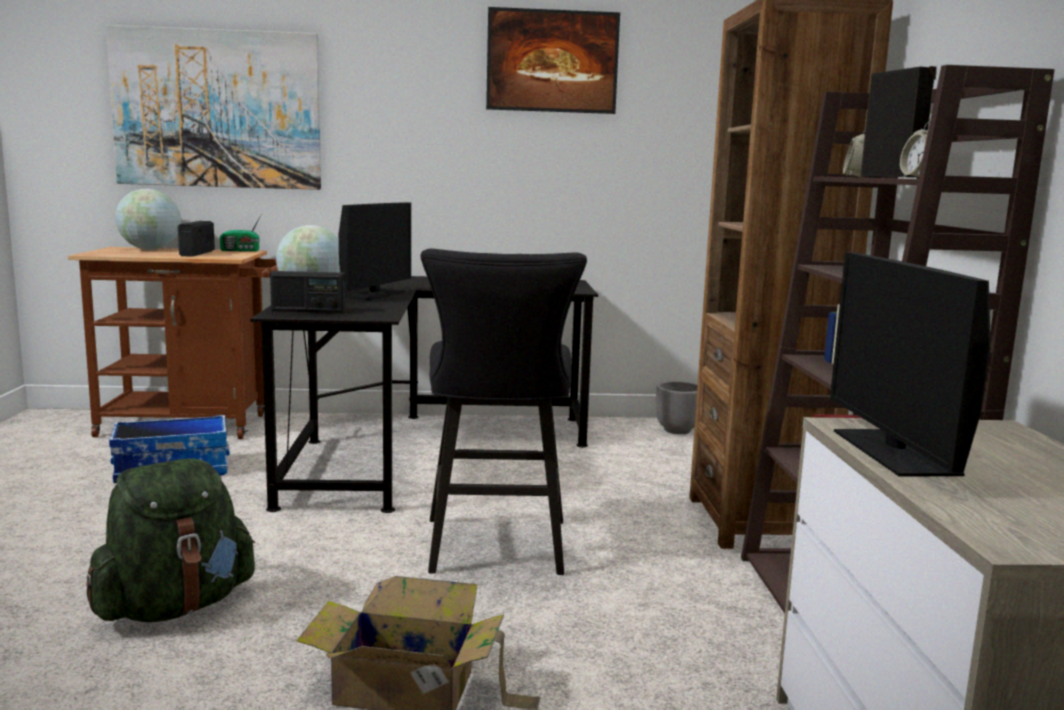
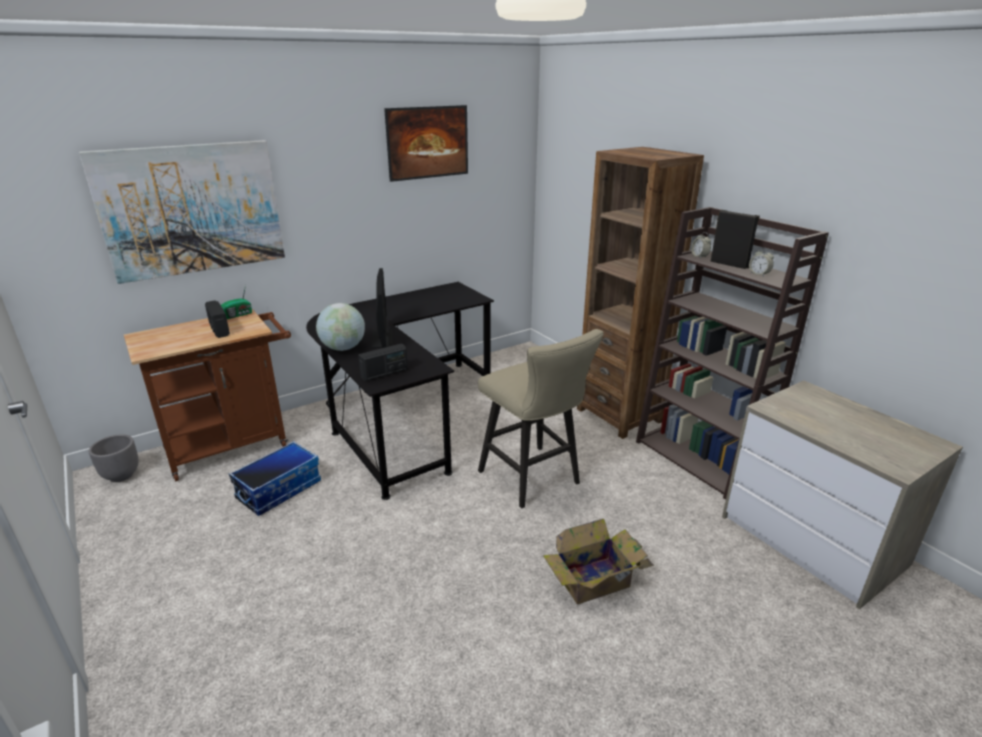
camera: 30 degrees left, 15 degrees up
(150, 249) = (169, 331): globe -> none
(175, 607) = (429, 586): green backpack -> none
(496, 551) = (533, 480): black stool -> beige stool
(678, 430) = (520, 358): grey planter -> grey planter (122, 475)
(894, 452) = (804, 422): monitor -> none

